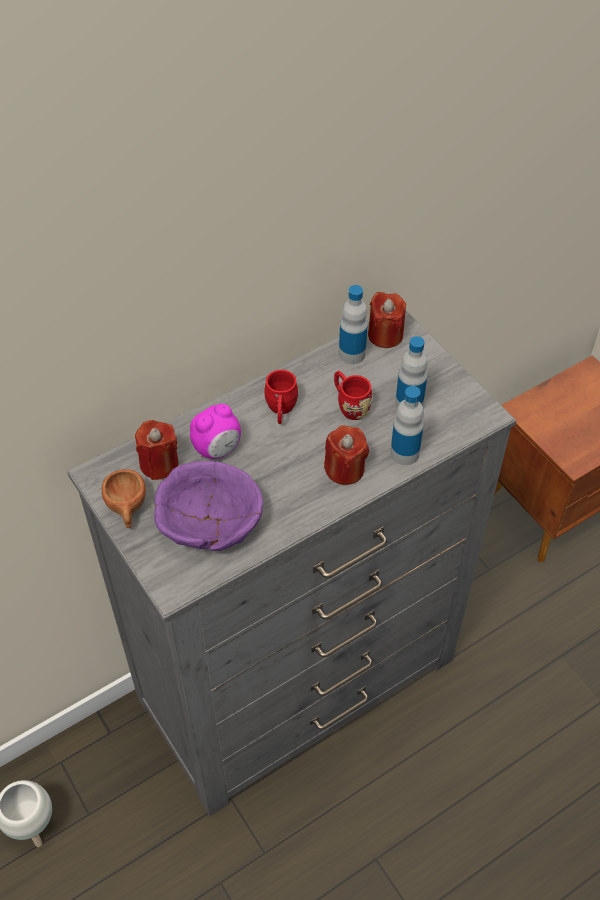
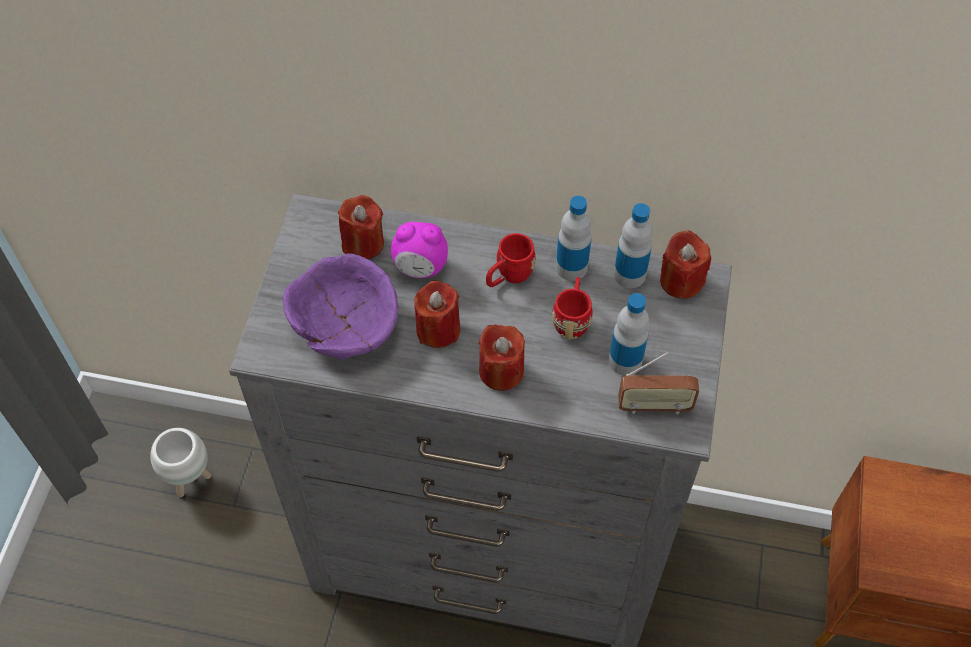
camera: 45 degrees right, 5 degrees up
(127, 509) = (299, 260): brown cup -> none
(275, 476) = (438, 329): none -> red candle
(404, 453) = (568, 401): bottle -> bottle (571, 267)
(455, 416) = (654, 406): none -> radio

